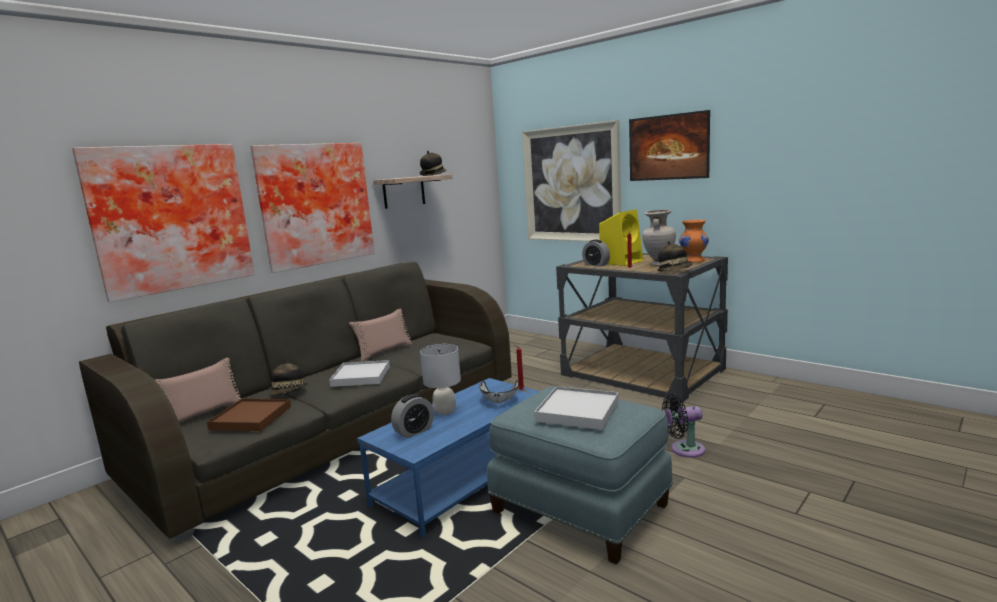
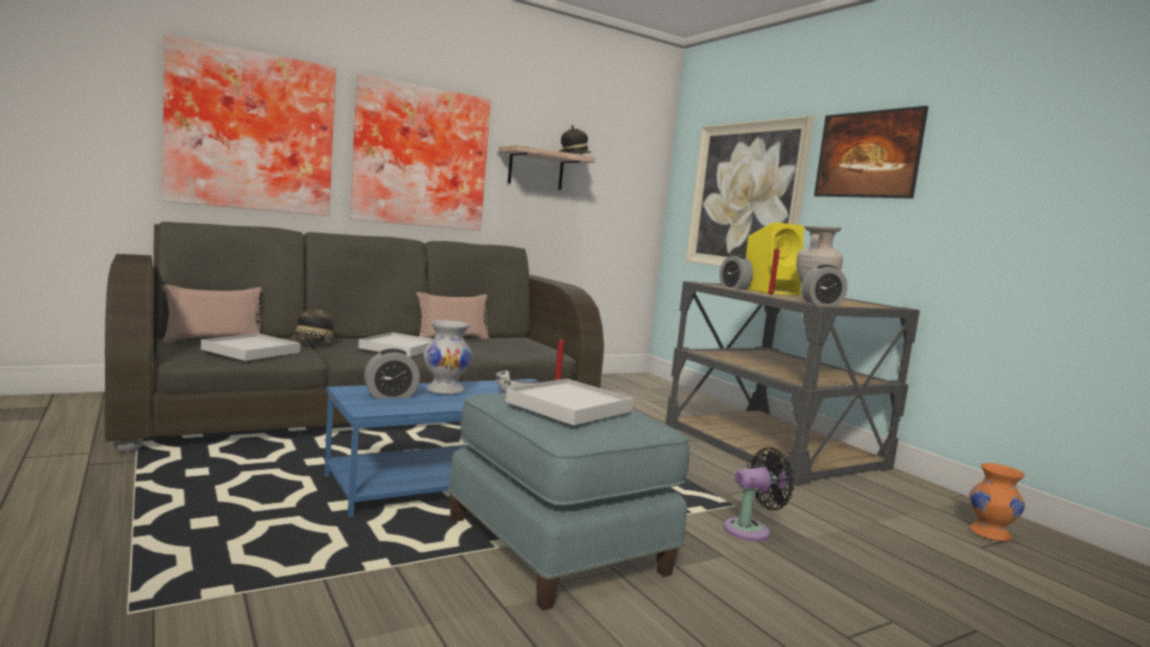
camera: 15 degrees right, 5 degrees down
(251, 418) = (251, 351): brown tray -> white tray
(445, 411) = (445, 390): grey table lamp -> white vase
(675, 271) = (822, 304): hat -> alarm clock
(684, 450) = (751, 530): black fan -> black fan turned 150 degrees clockwise
(694, 261) = (865, 304): orange vase -> orange vase (990, 534)

